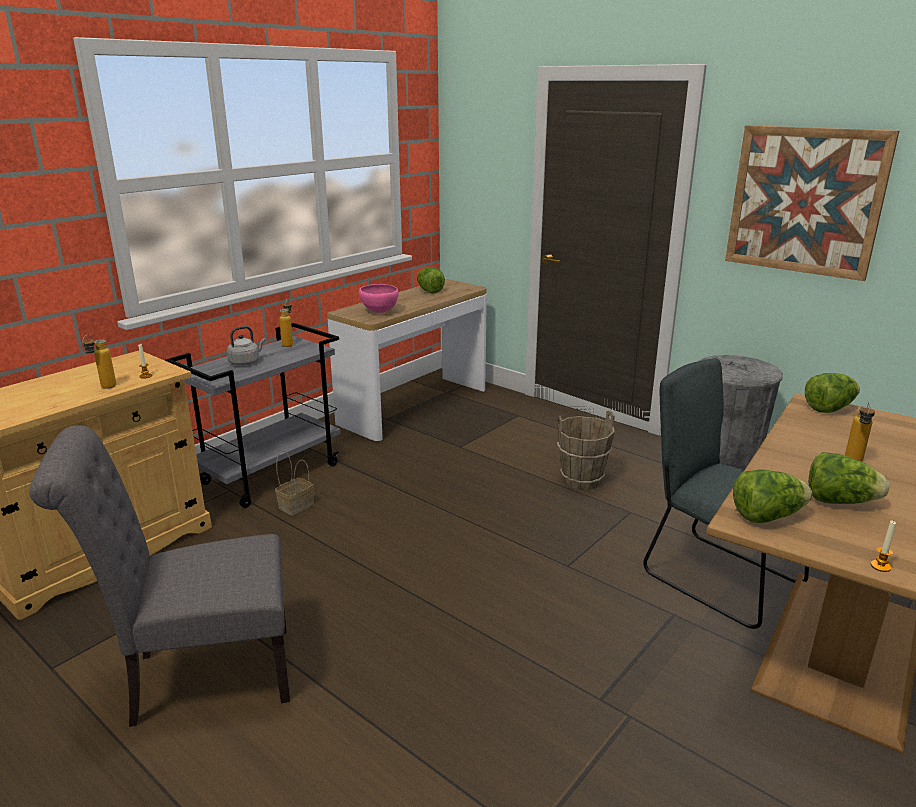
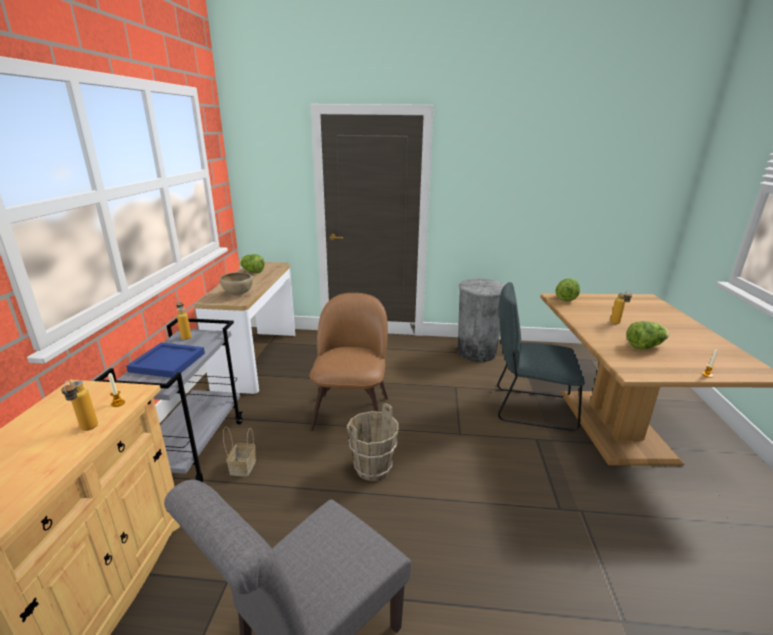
camera: 35 degrees left, 0 degrees up
(246, 362) = (167, 362): grey kettle -> blue tray
(379, 312) = (238, 295): pink bowl -> brown bowl
(460, 493) = (352, 411): none -> brown chair
(582, 480) = (412, 376): brown bucket -> brown bucket (373, 469)
(766, 516) = (636, 366): lettuce -> none
(805, 201) = (499, 185): picture -> none

